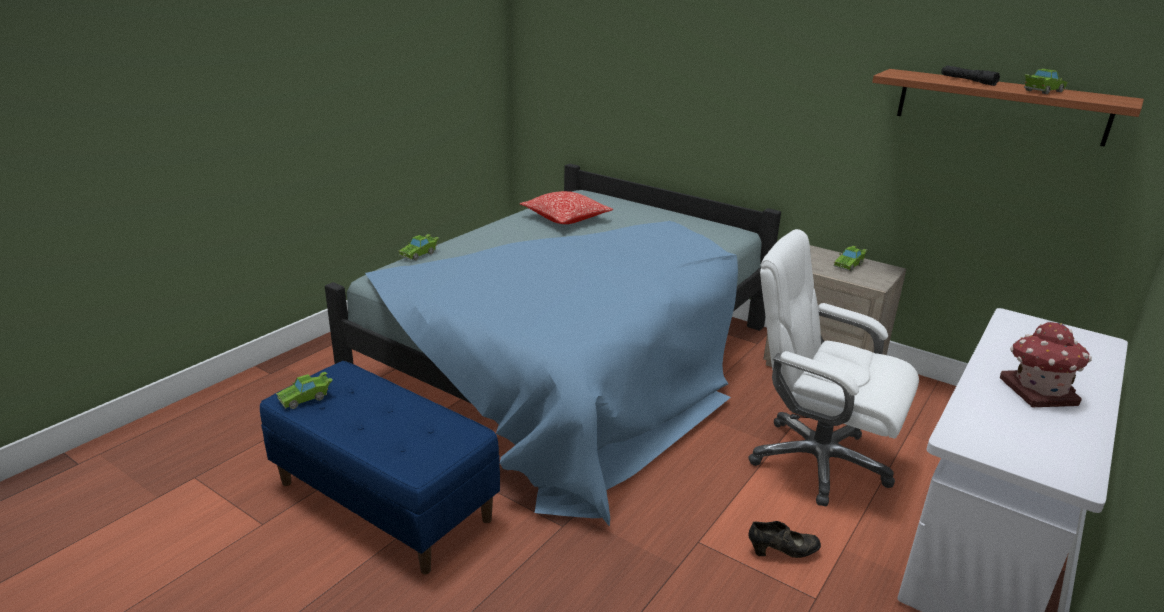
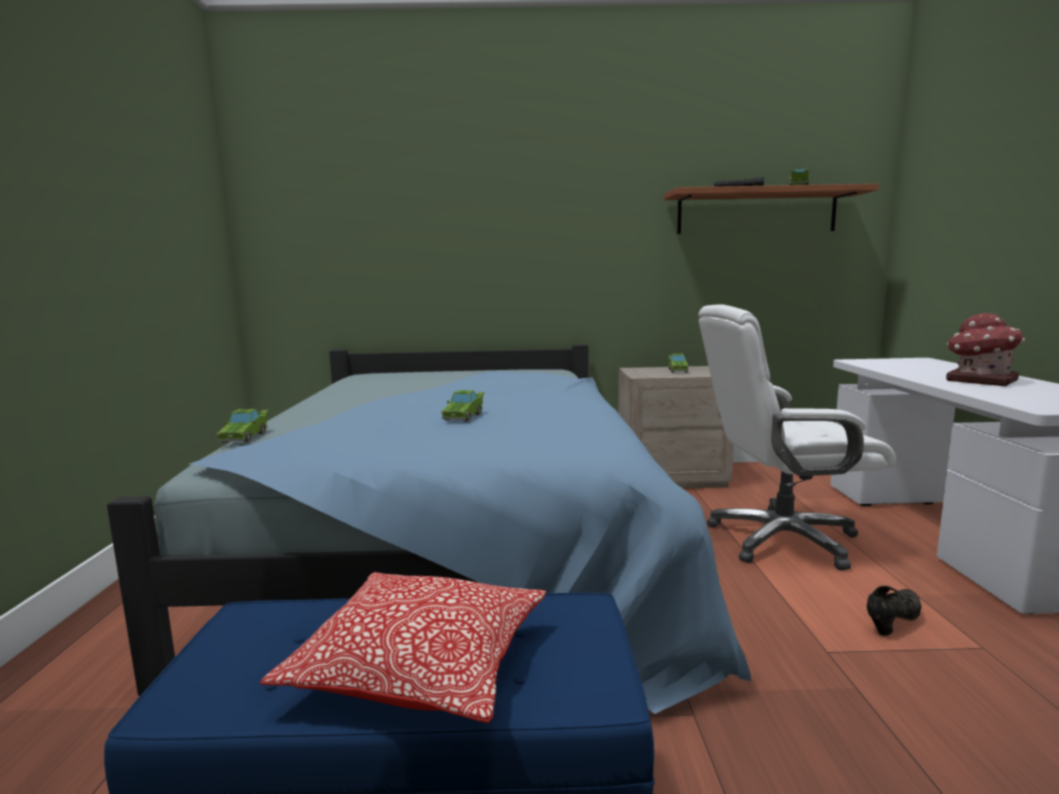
camera: 35 degrees left, 15 degrees down
(306, 398) = (223, 683): green toy car -> green toy car (464, 416)
(566, 218) = (383, 386): pillow -> pillow (421, 667)

